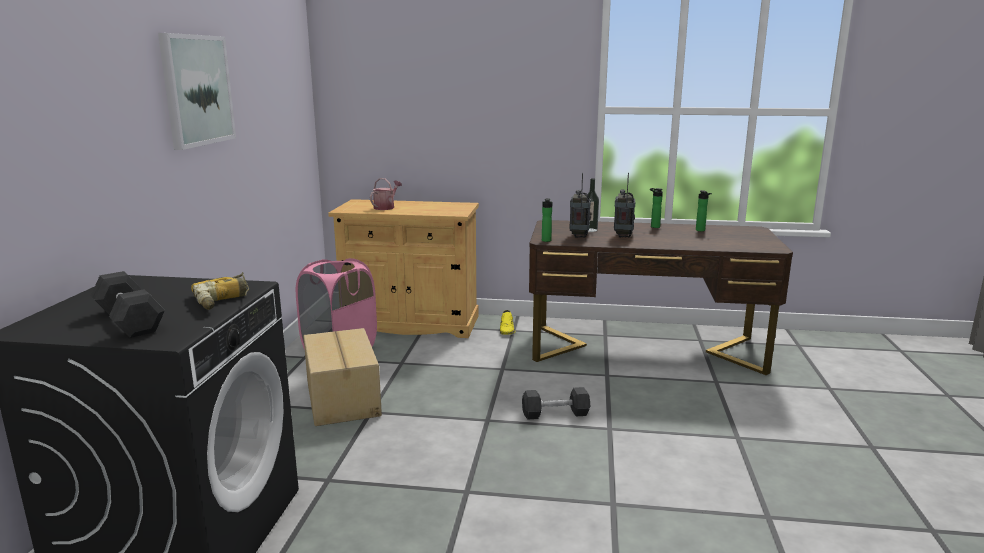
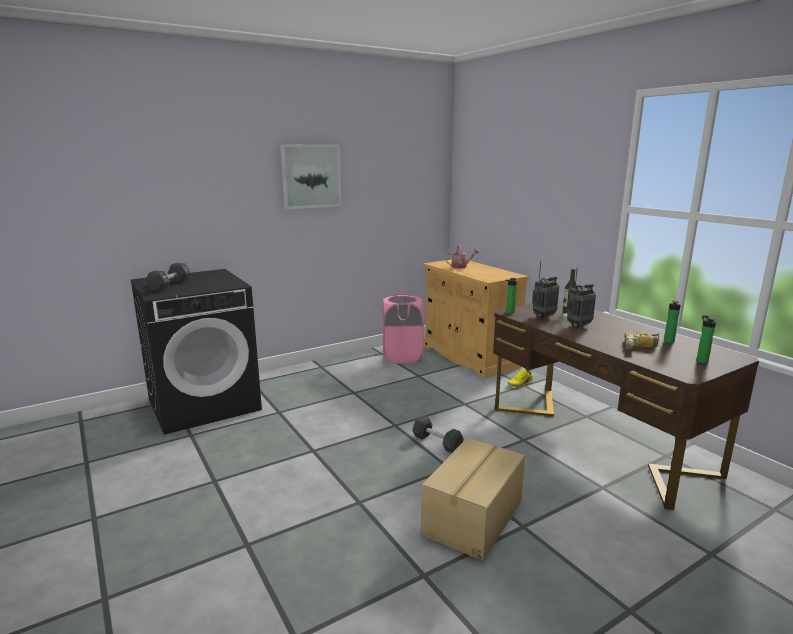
camera: 50 degrees right, 0 degrees up
(224, 299) = (213, 287): power drill -> power drill (642, 347)
(344, 398) = (356, 380): cardboard box -> cardboard box (474, 518)
(654, 226) = (633, 327): bottle -> bottle (701, 360)

